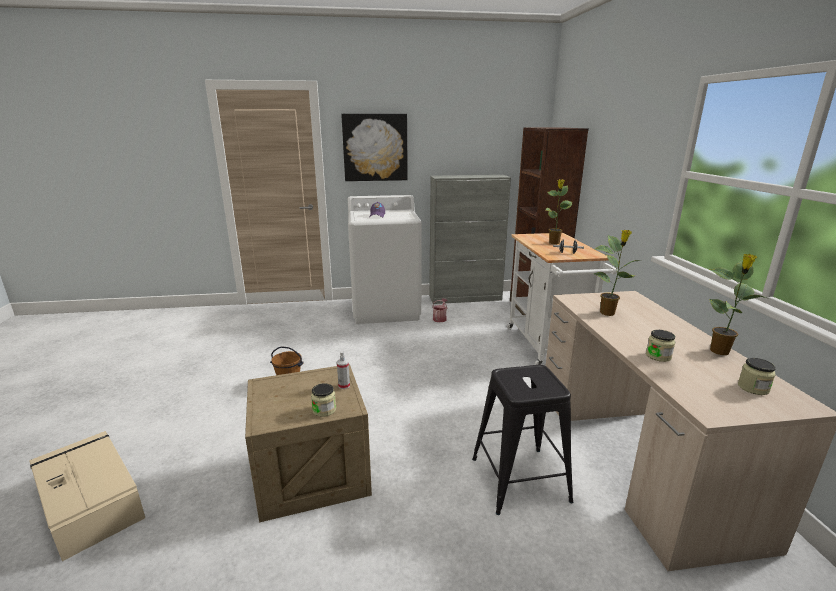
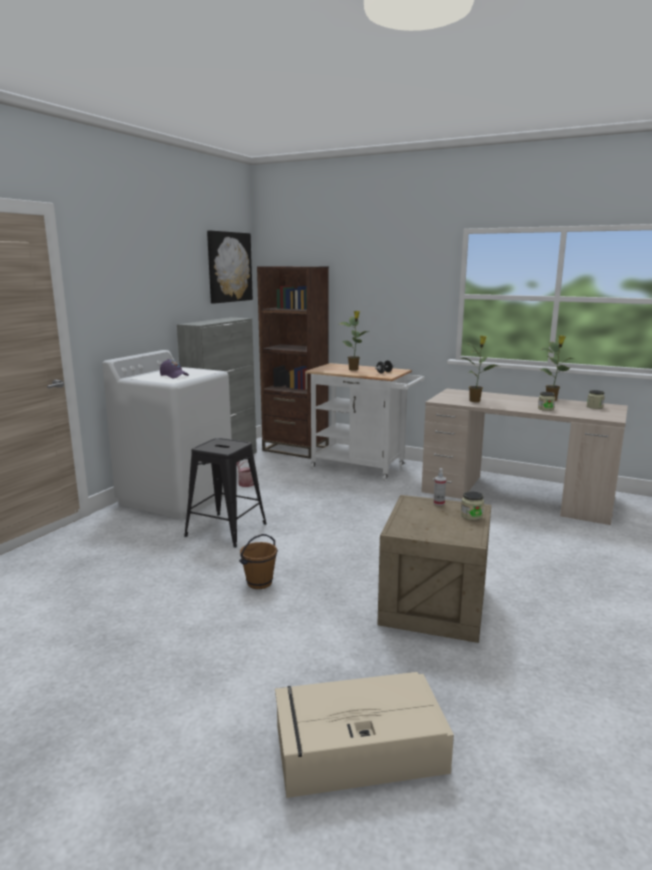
camera: 55 degrees left, 5 degrees down
(375, 147) = (121, 293): picture -> picture (229, 267)
(520, 479) = (511, 532): black stool -> black stool (226, 530)

